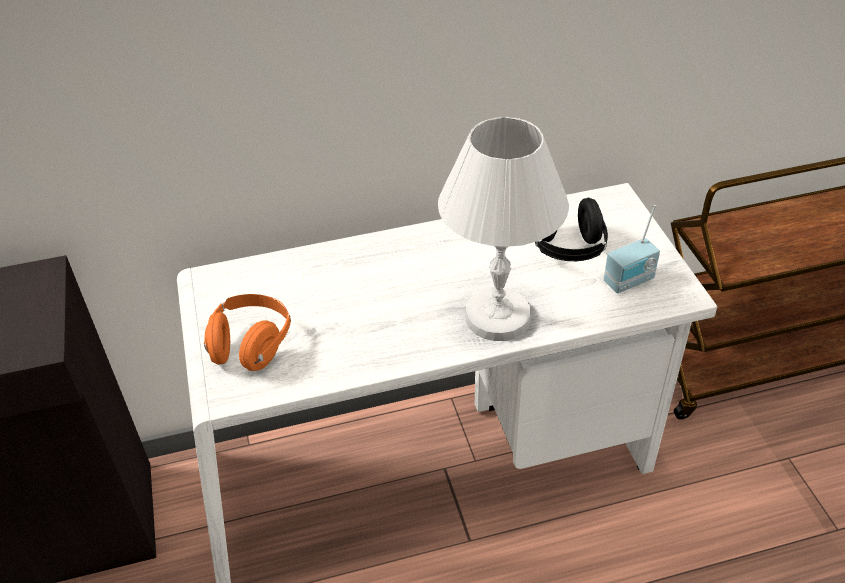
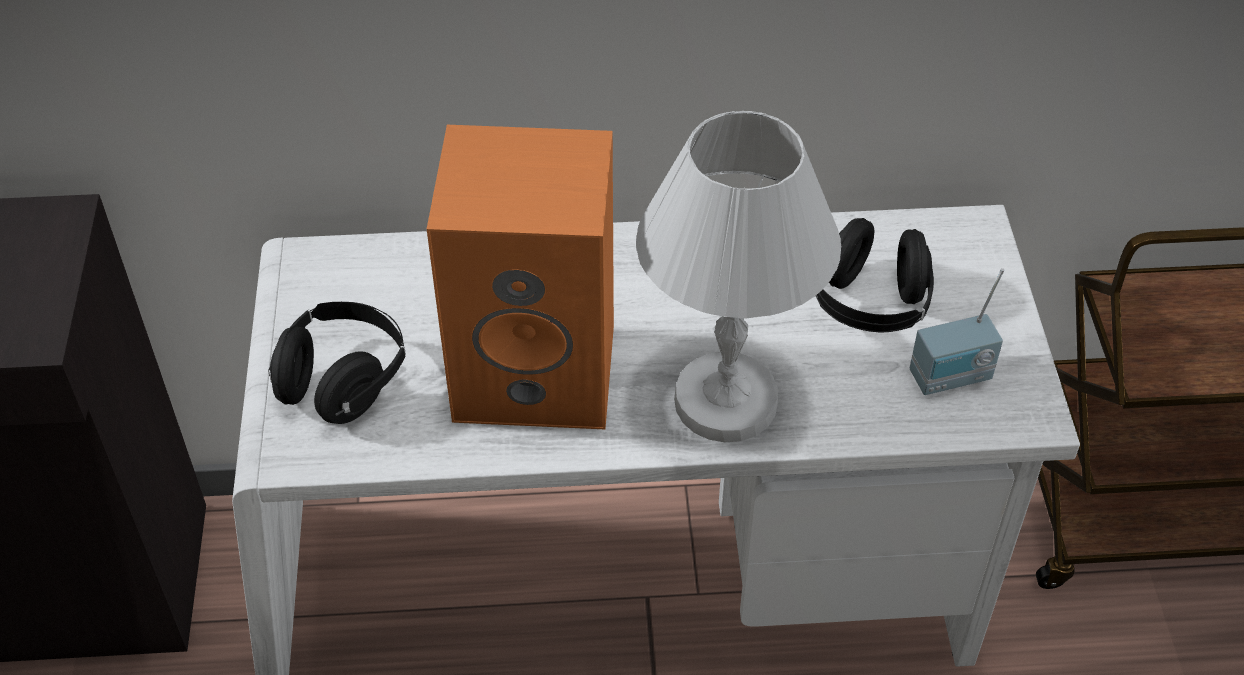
camera: 10 degrees right, 5 degrees up
(251, 345) = (342, 381): orange headphones -> black headphones
(376, 318) = (539, 370): none -> orange speaker

